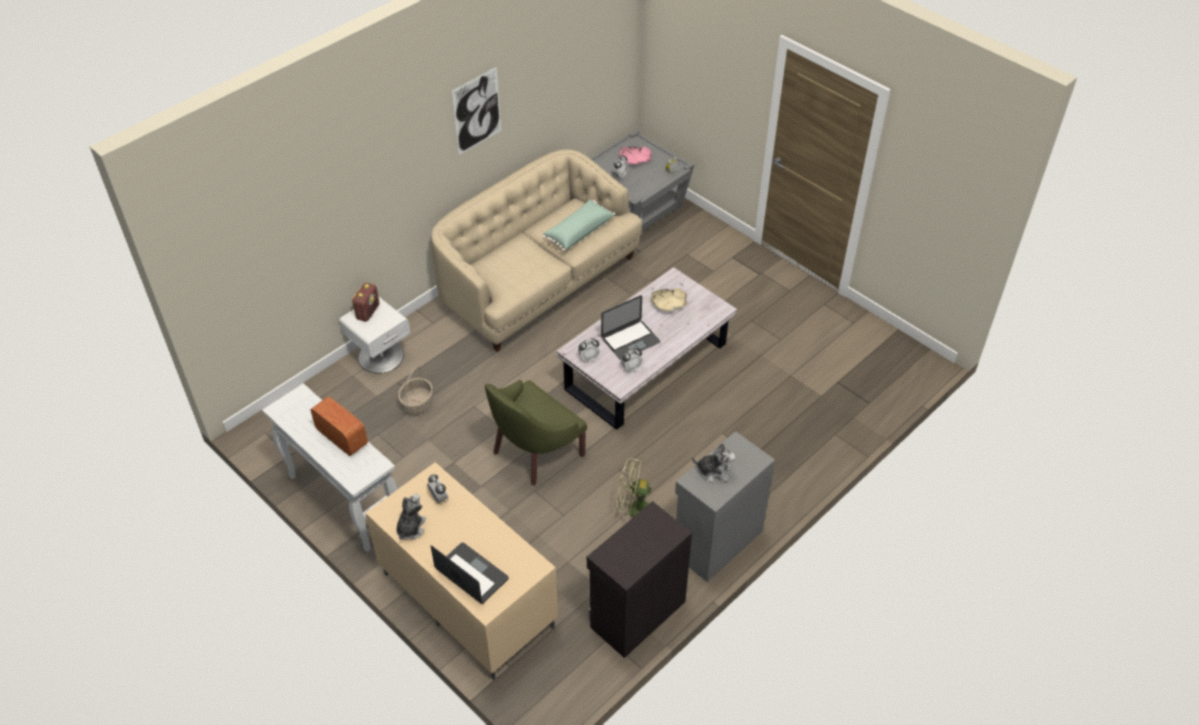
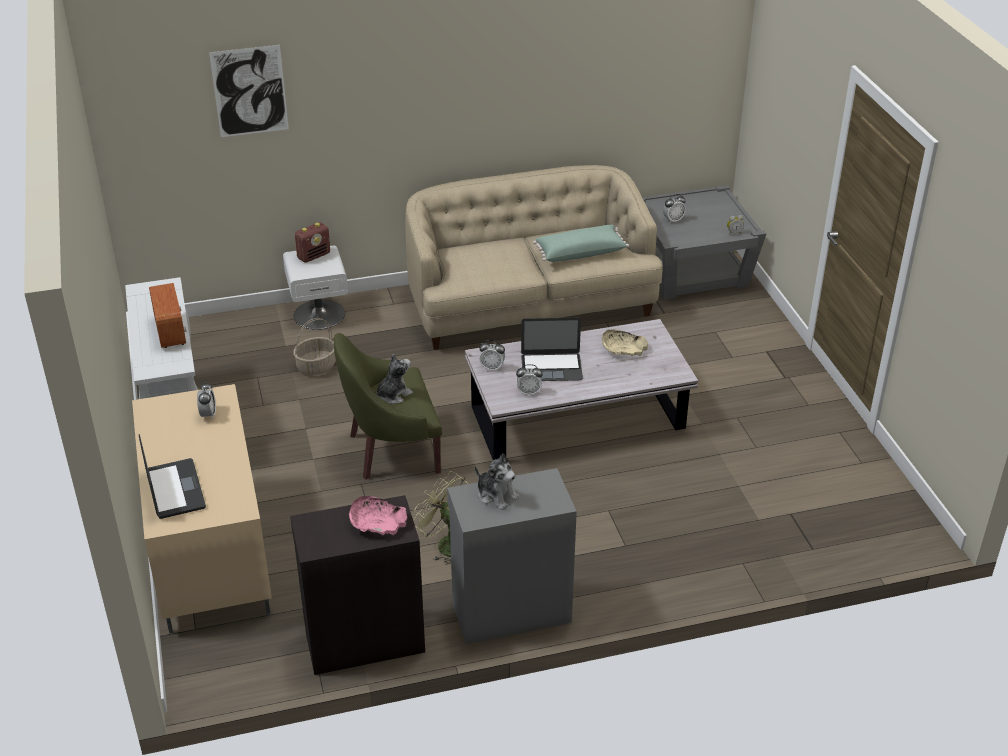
camera: 30 degrees right, 10 degrees down
(410, 528) = (159, 428): plush toy -> plush toy (393, 395)
(477, 111) = (496, 74): picture -> picture (249, 91)
(635, 160) = (702, 211): pink bowl -> pink bowl (377, 523)

